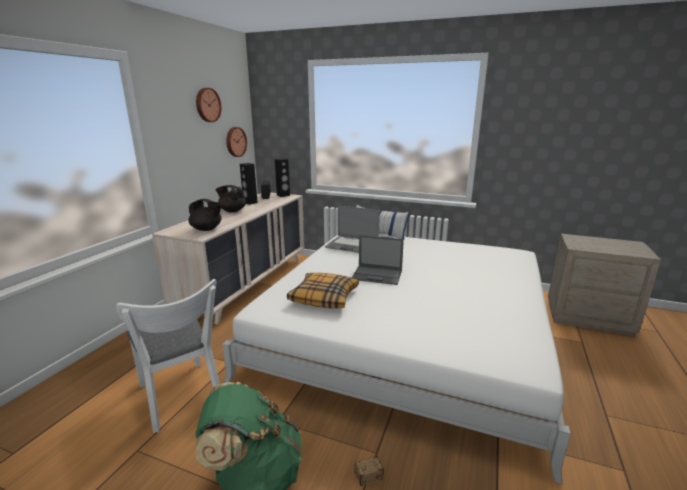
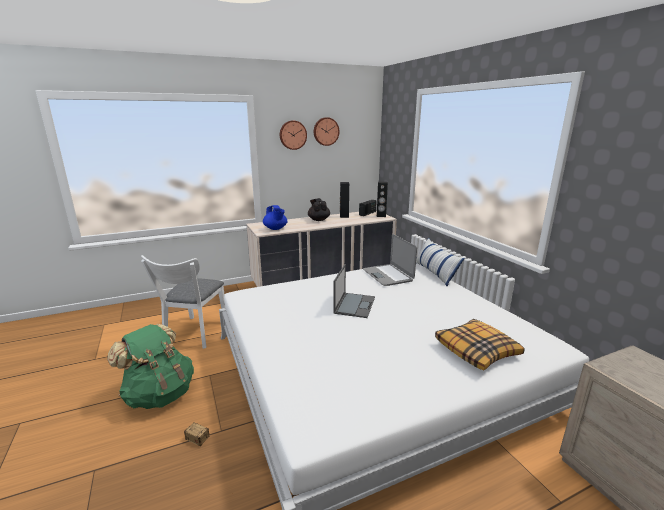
camera: 45 degrees right, 0 degrees up
(207, 229) = (275, 229): black teapot -> blue teapot
(235, 142) = (354, 163): wall clock -> wall clock (292, 135)
(324, 297) = (289, 304): pillow -> pillow (477, 350)
(377, 275) = (354, 305): laptop -> laptop turned 135 degrees counterclockwise

